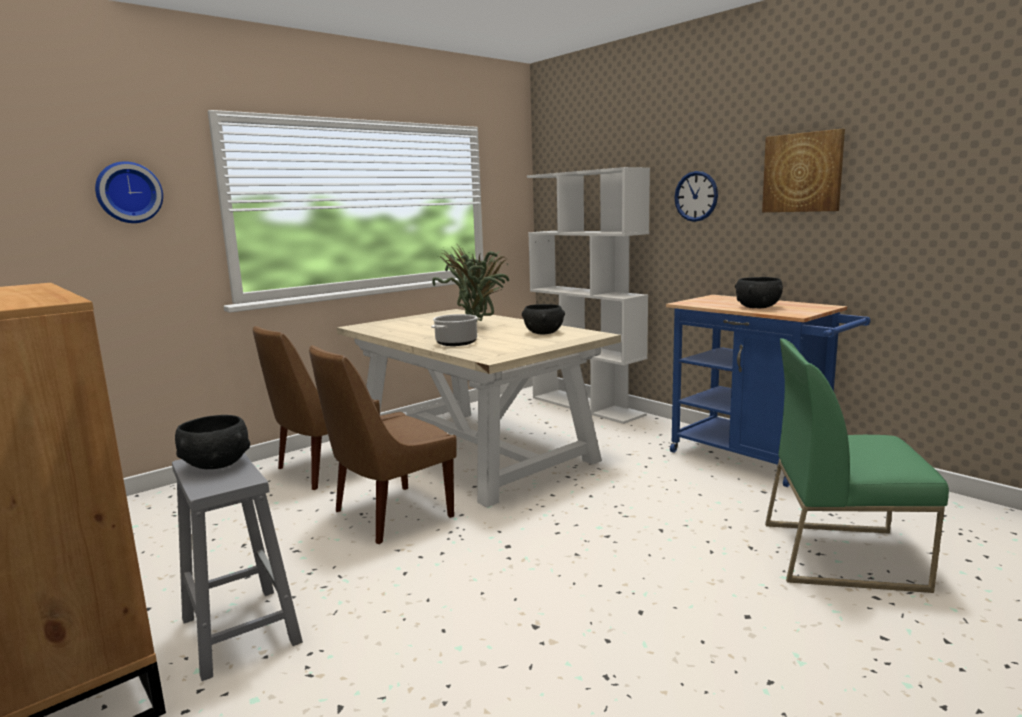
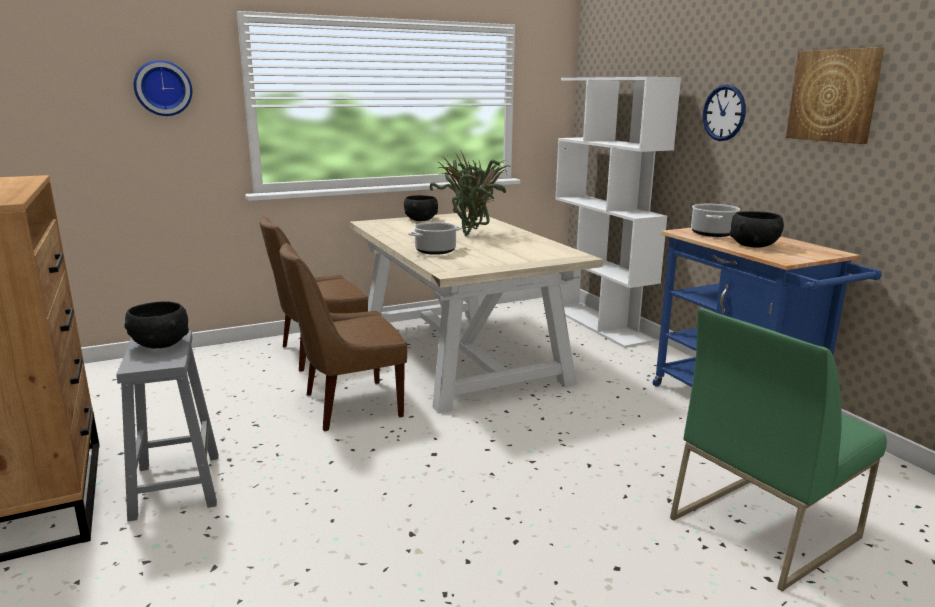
camera: 15 degrees right, 5 degrees up
(543, 332) = (528, 248): black bowl -> black bowl (421, 219)
(711, 302) = (712, 233): none -> cooking pot
(842, 554) = (763, 526): green chair -> green chair turned 60 degrees counterclockwise

